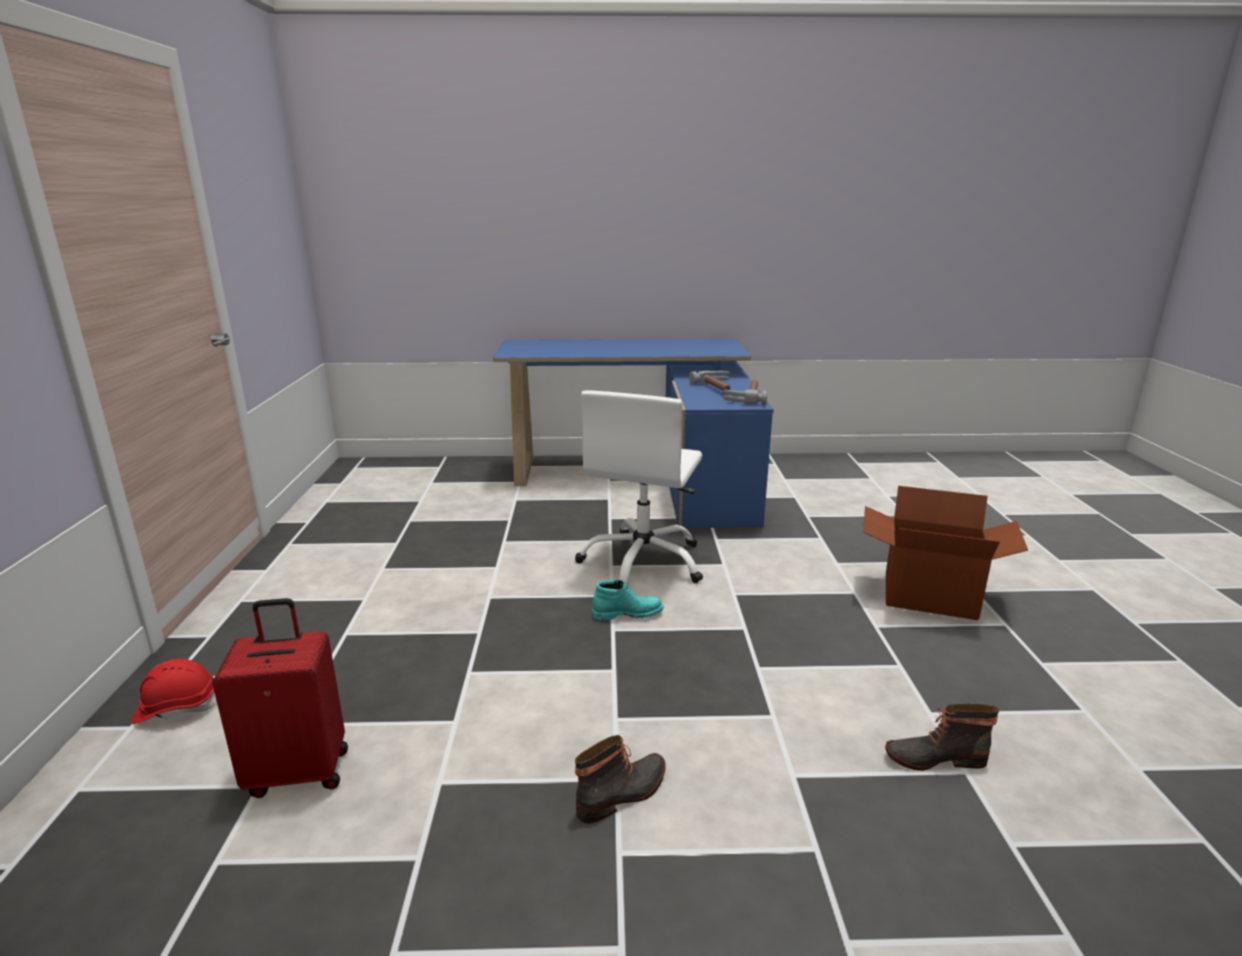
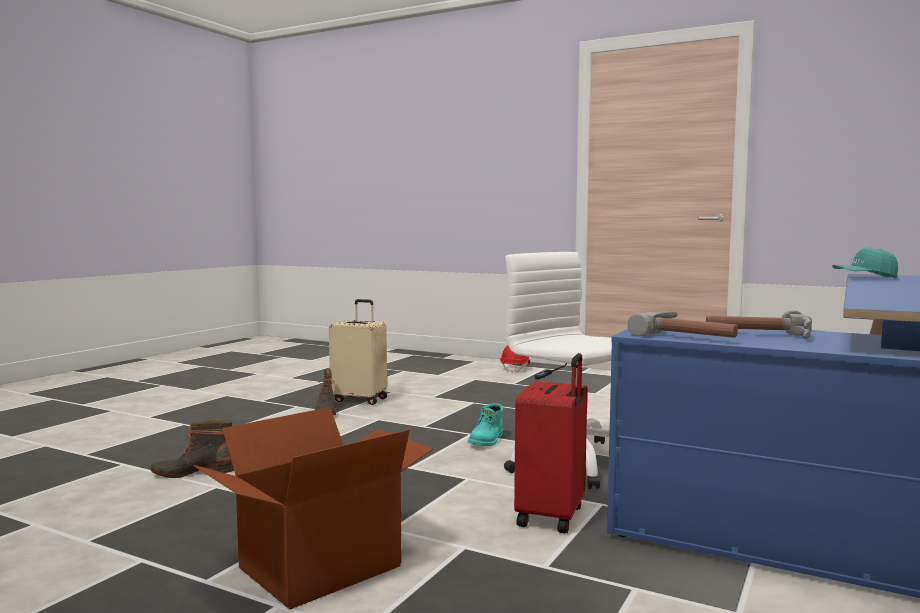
camera: 120 degrees right, 15 degrees down
(299, 771) = (437, 378): red suitcase -> red suitcase (553, 516)
(520, 794) = (360, 399): none -> beige suitcase
(543, 354) = (864, 278): none -> turquoise cap
(934, 757) = (193, 471): boot -> boot turned 135 degrees counterclockwise

